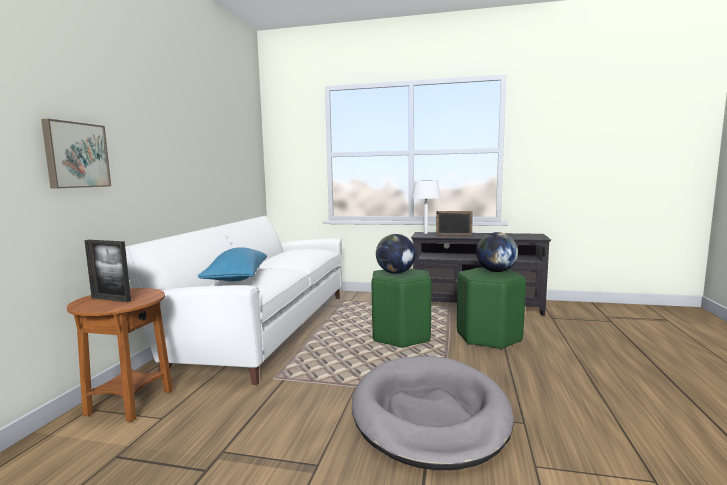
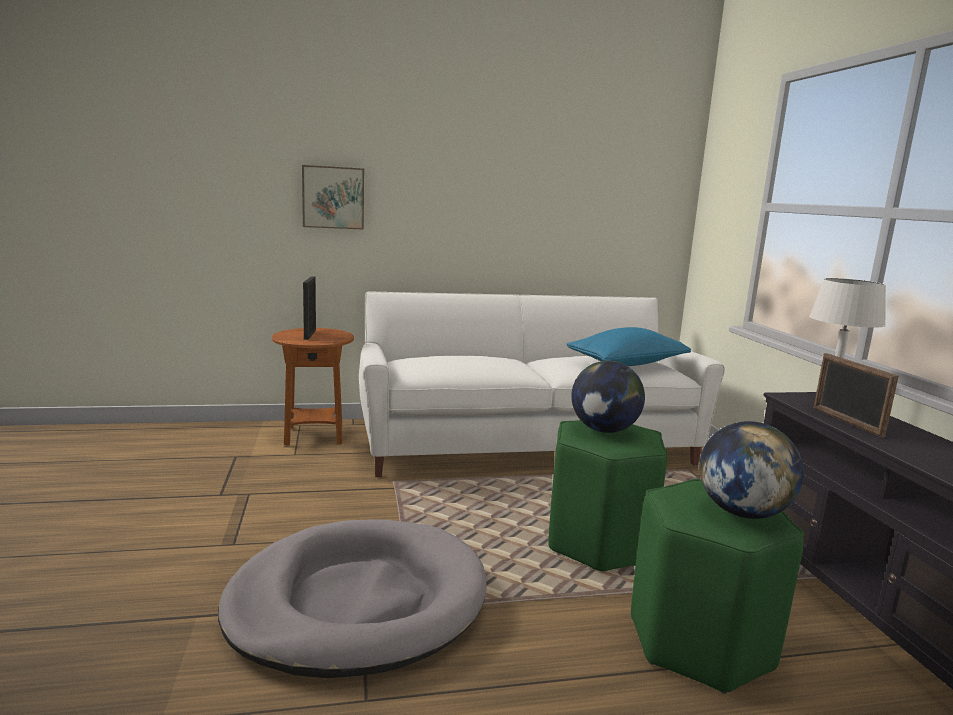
camera: 65 degrees right, 5 degrees up
(237, 278) = (444, 358): blue pillow -> blue pillow (627, 364)

